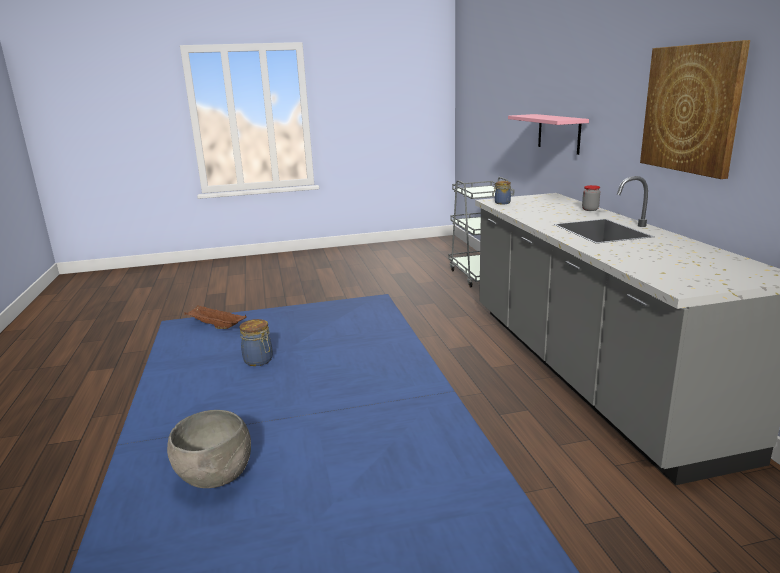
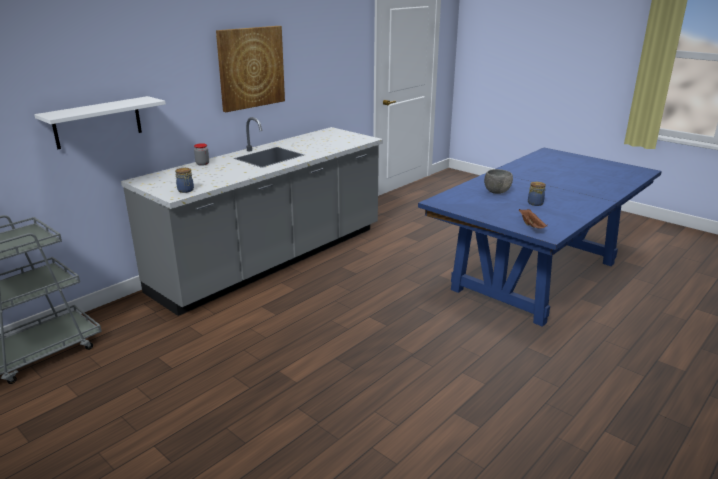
camera: 125 degrees left, 5 degrees up
(216, 478) = (590, 184): grey bowl -> grey bowl (497, 192)
(558, 133) = (98, 122): pink shelf -> white shelf

